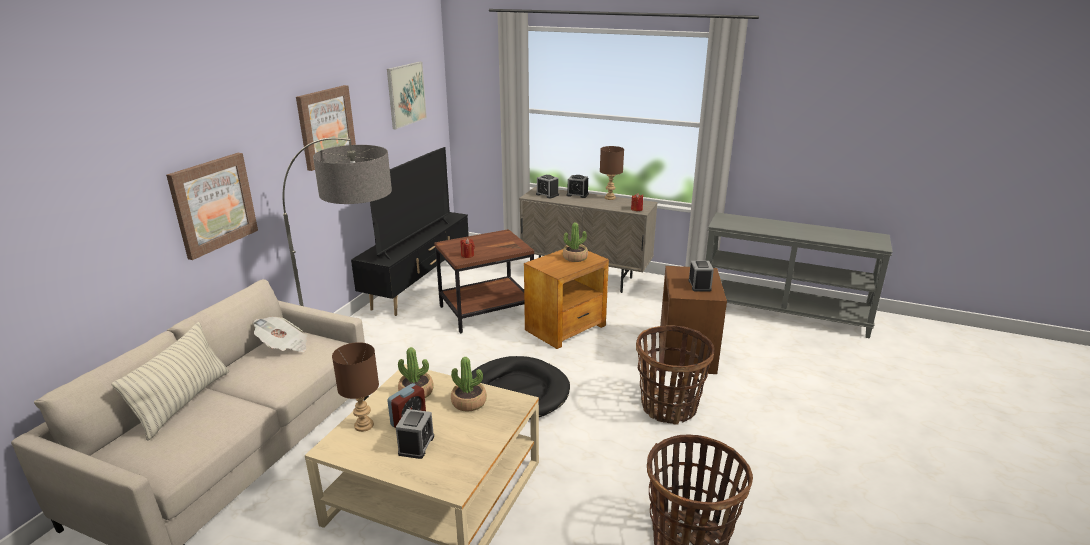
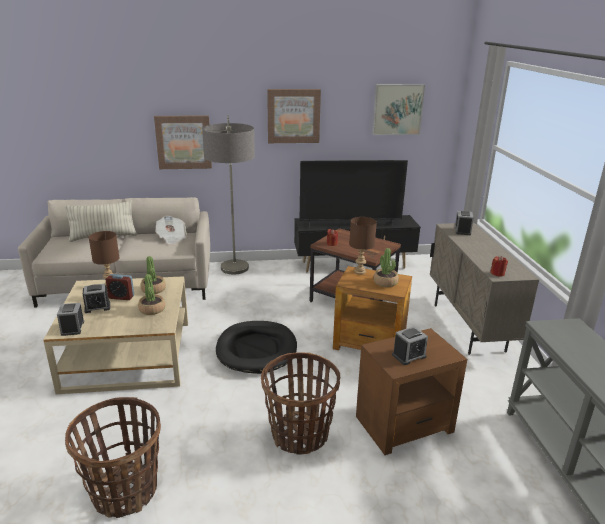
camera: 60 degrees right, 0 degrees up
(577, 194) = (485, 241): alarm clock -> alarm clock (72, 328)
(610, 198) = (504, 256): brown table lamp -> brown table lamp (359, 272)

